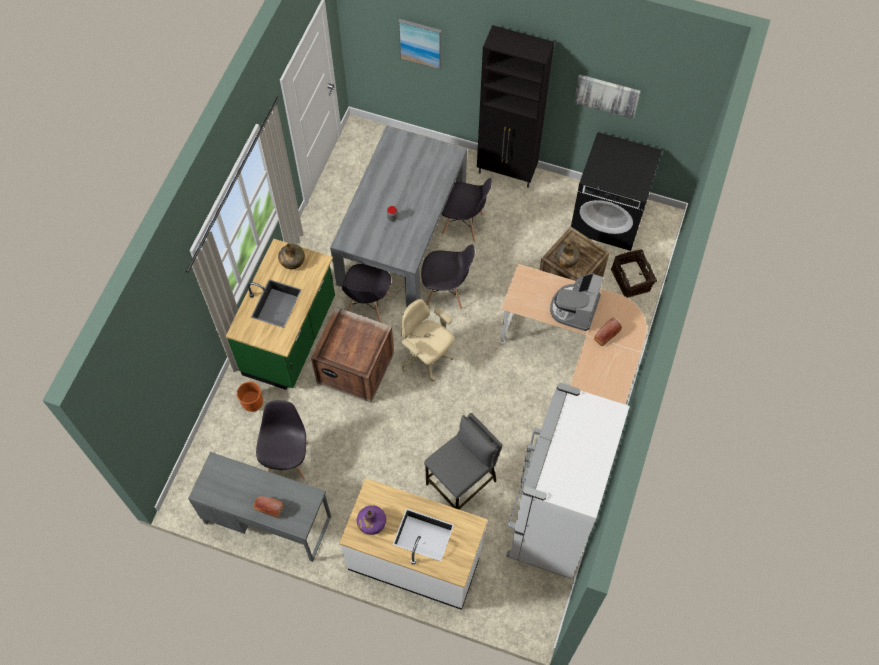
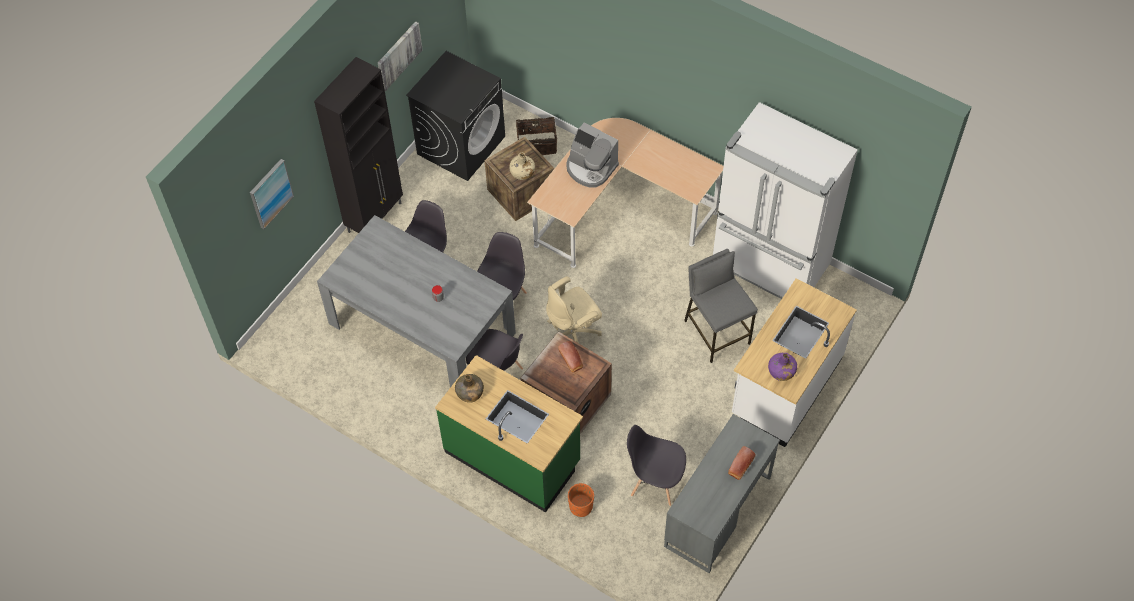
camera: 75 degrees left, 5 degrees down
(566, 260) = (522, 172): green bottle -> beige bottle
(606, 335) = (626, 151): bread -> bread (571, 360)

